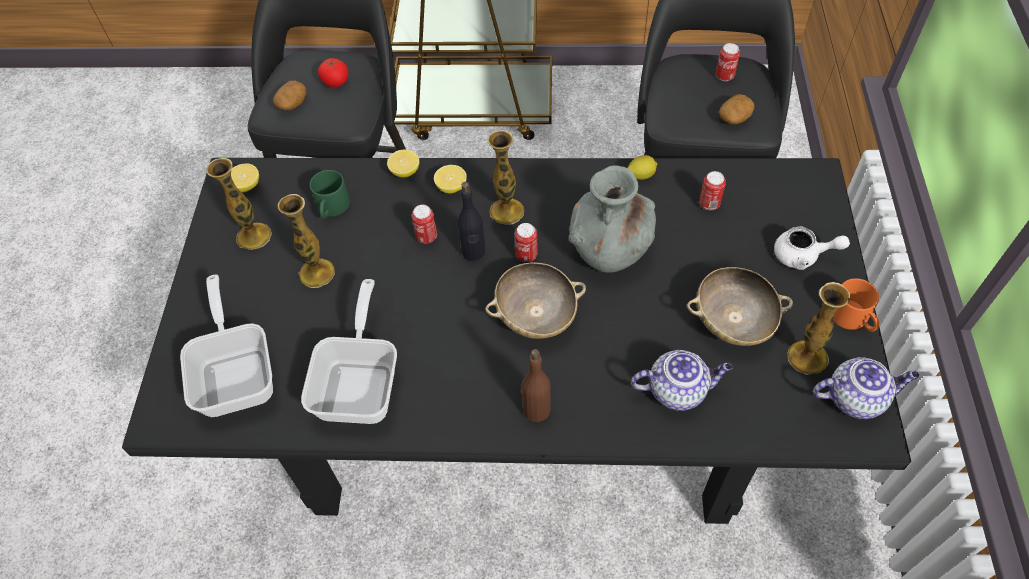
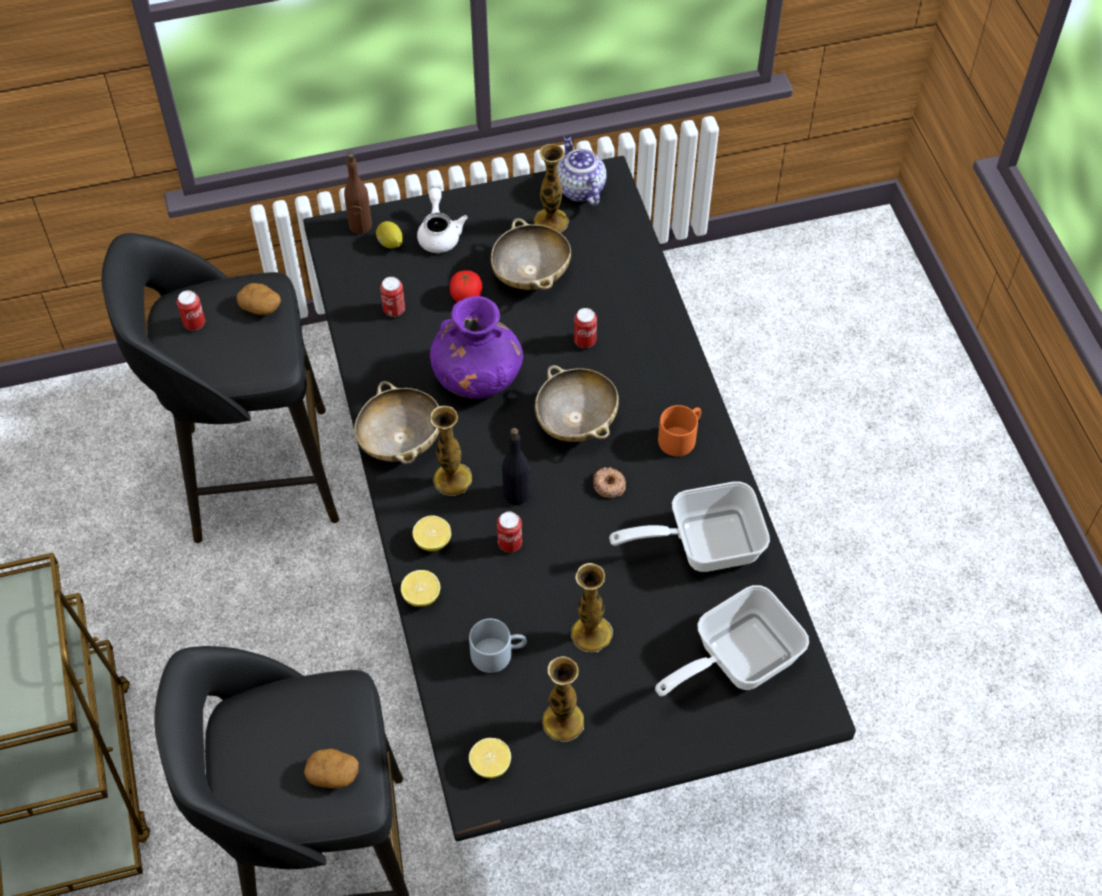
camera: 110 degrees left, 0 degrees up
(332, 208) = (498, 653): green mug -> grey mug
(335, 82) = (281, 735): tomato -> tomato (466, 296)
(455, 323) = (609, 485): none -> donut
(526, 255) = (506, 447): can -> can (585, 341)
(536, 410) = (676, 397): brown bottle -> brown bottle (360, 226)
(559, 183) = (400, 441): none -> beige bowl
(610, 250) = (478, 379): grey vase -> purple vase
(640, 175) = (369, 372): lemon -> lemon (390, 243)
(678, 390) = (616, 302): teapot -> none
(853, 318) = (499, 195): orange mug -> orange mug (680, 436)

